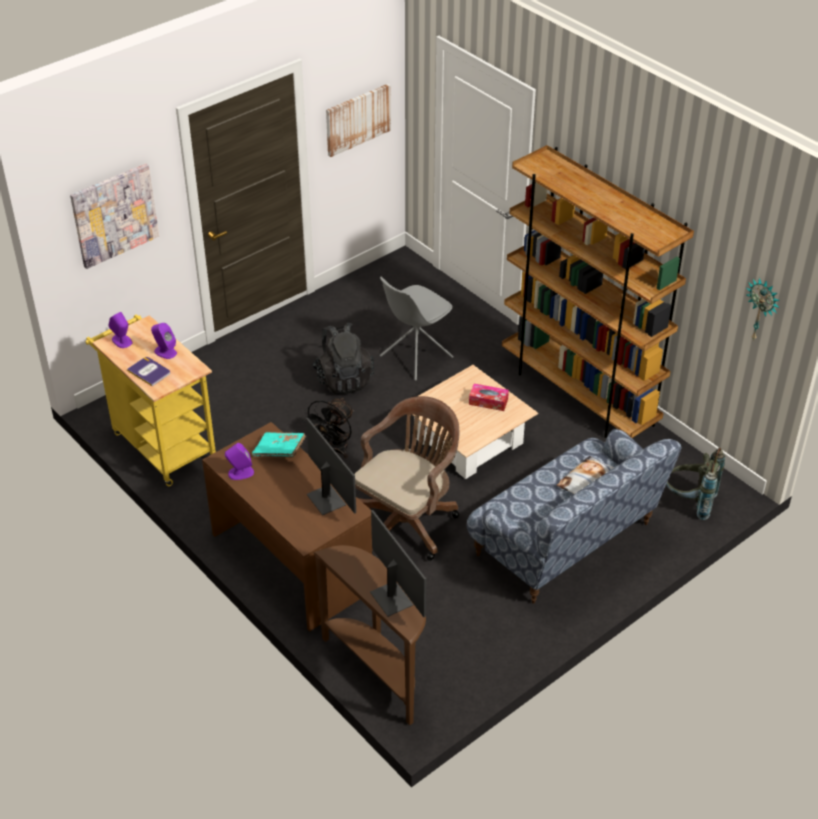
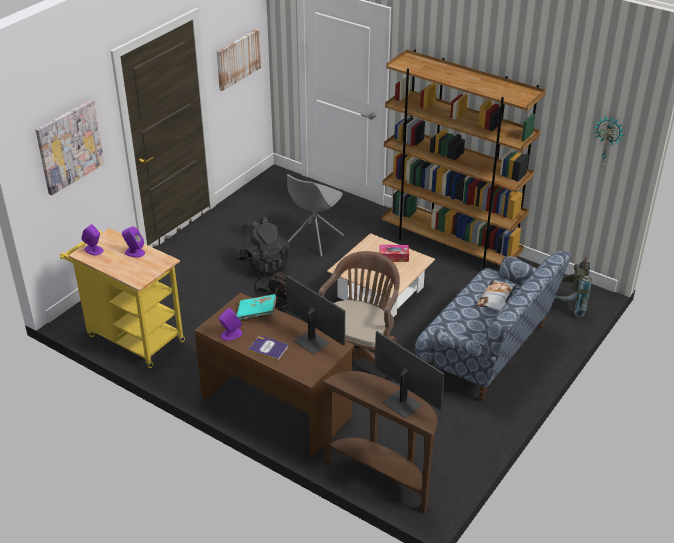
camera: 15 degrees left, 5 degrees down
(149, 371) = (127, 269): book -> book (268, 348)

